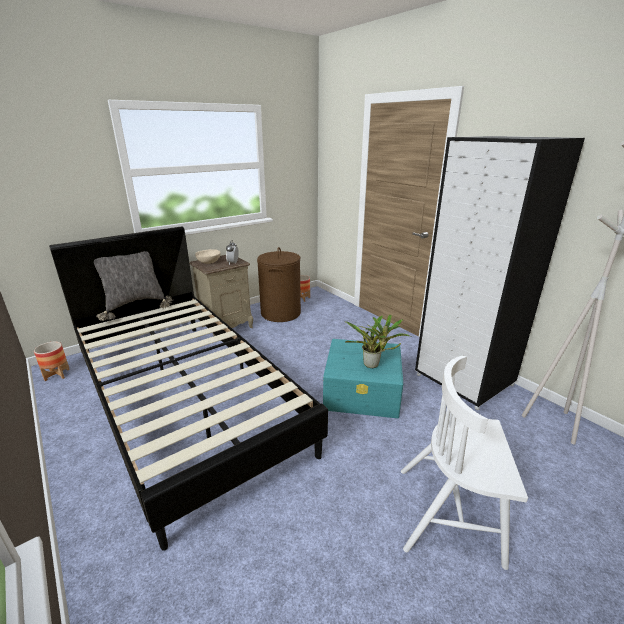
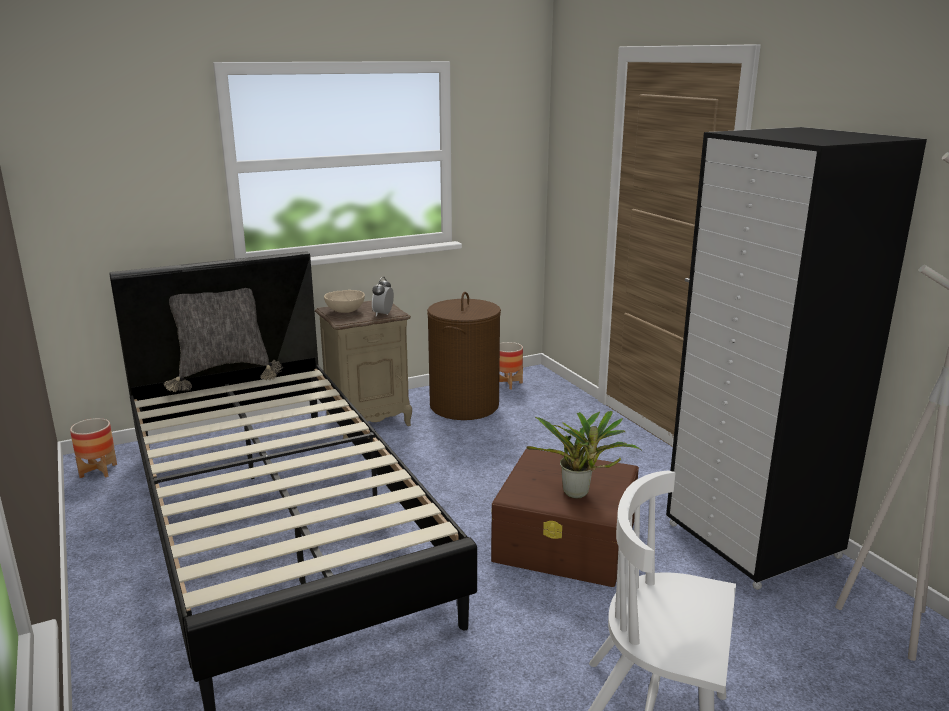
camera: 10 degrees right, 5 degrees down
(362, 391) = (566, 540): turquoise storage box -> brown storage box

